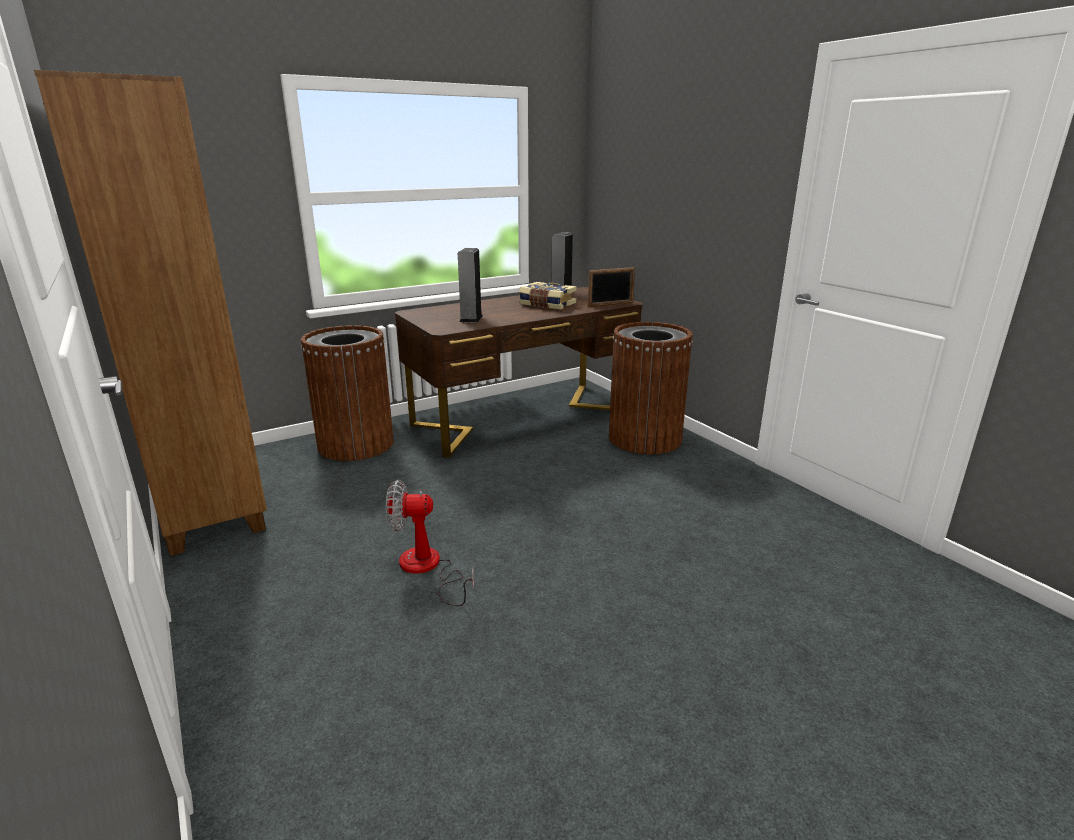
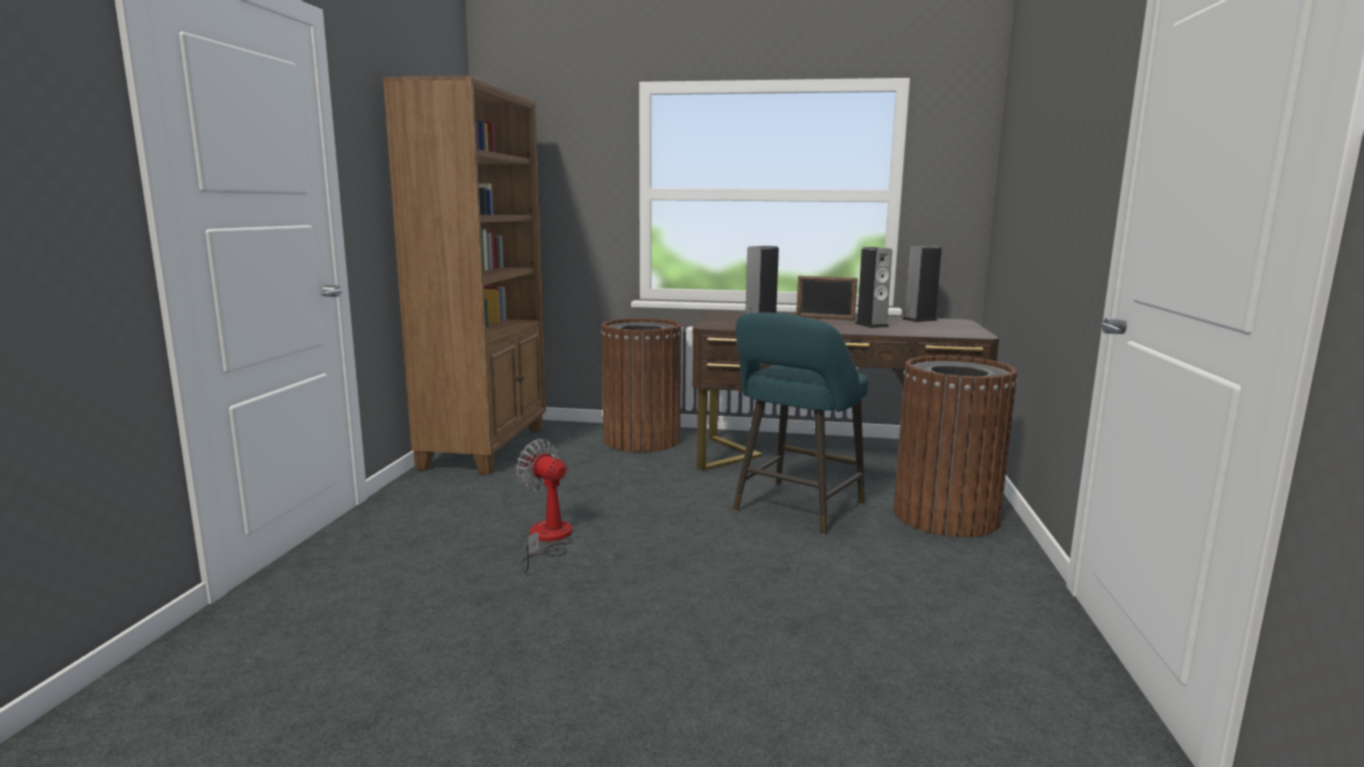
camera: 40 degrees right, 10 degrees down
(547, 305) = (871, 325): book -> speaker
(559, 467) = (795, 510): none -> turquoise stool
(610, 304) = (949, 334): picture frame -> picture frame (825, 318)

